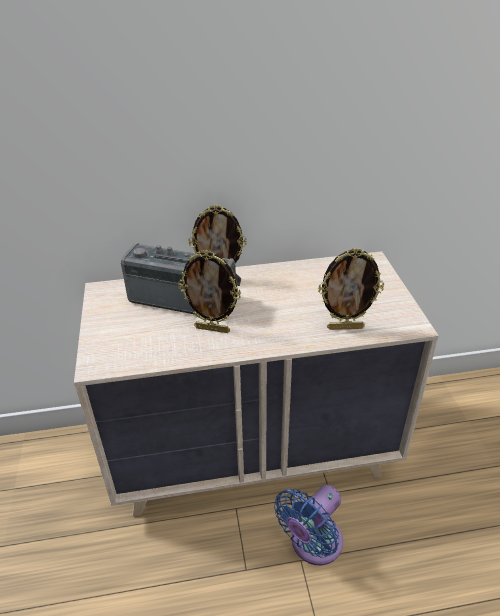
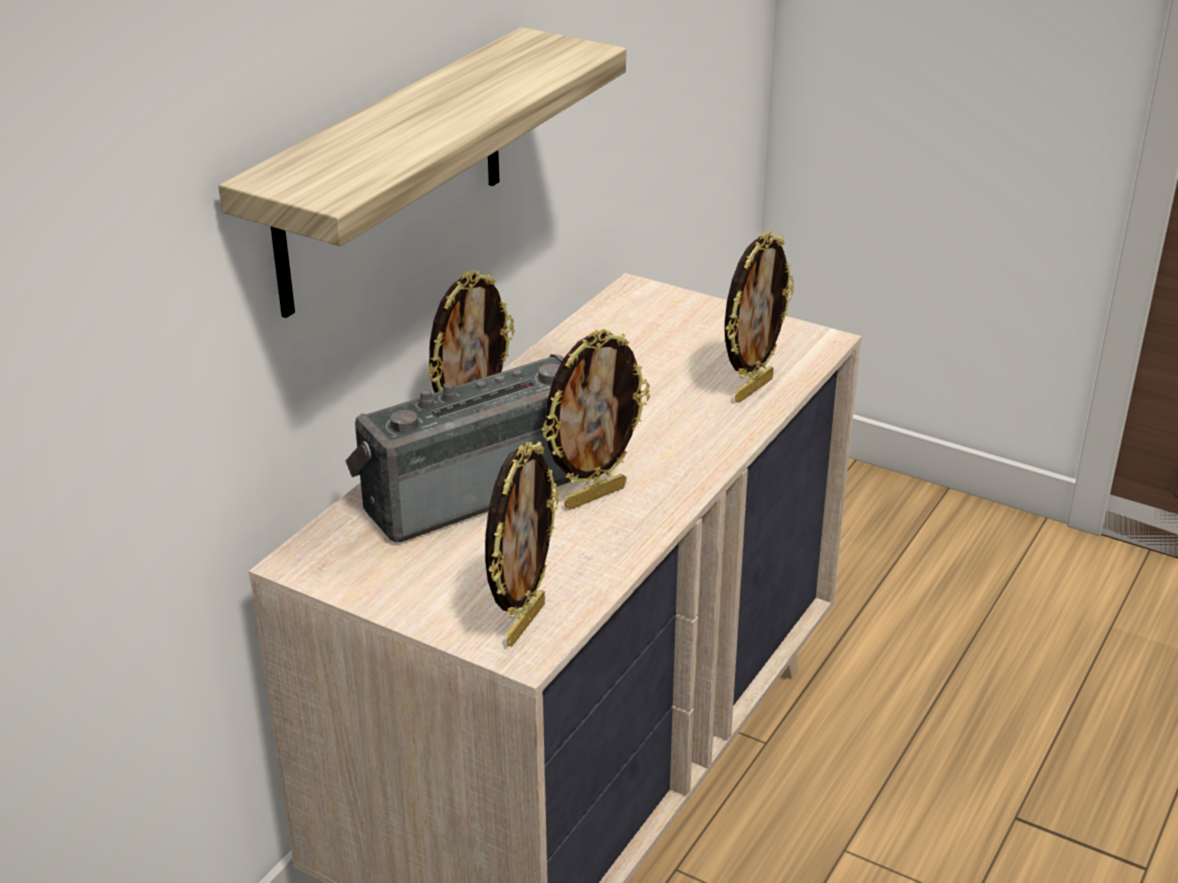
camera: 50 degrees left, 5 degrees down
(111, 357) = (523, 623): none -> picture frame
(199, 146) = (391, 172): none -> shelf
(312, 544) = (832, 819): blue fan -> none

